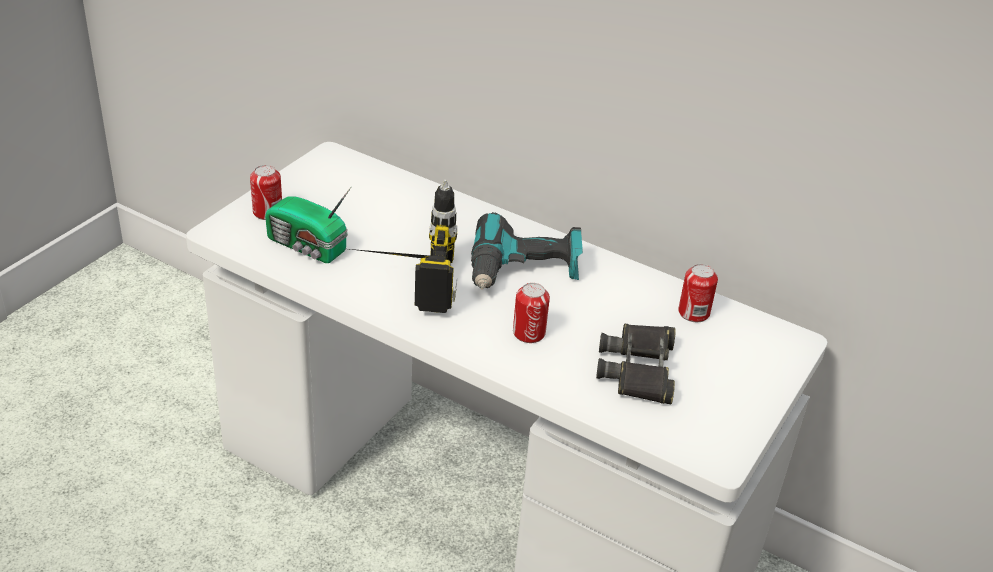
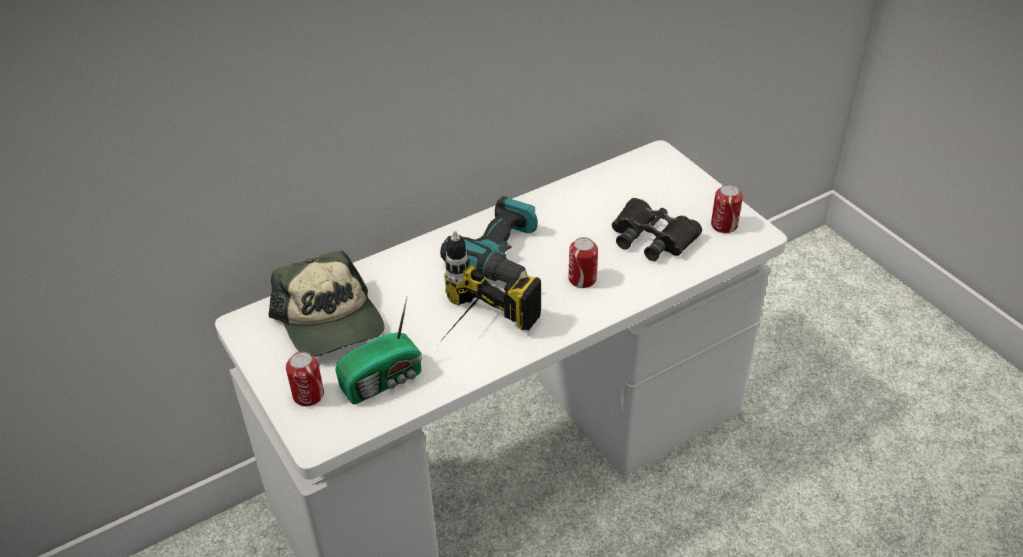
camera: 60 degrees left, 5 degrees up
(362, 197) = (331, 321): none -> cap
(693, 313) = (604, 187): can -> can (724, 225)

